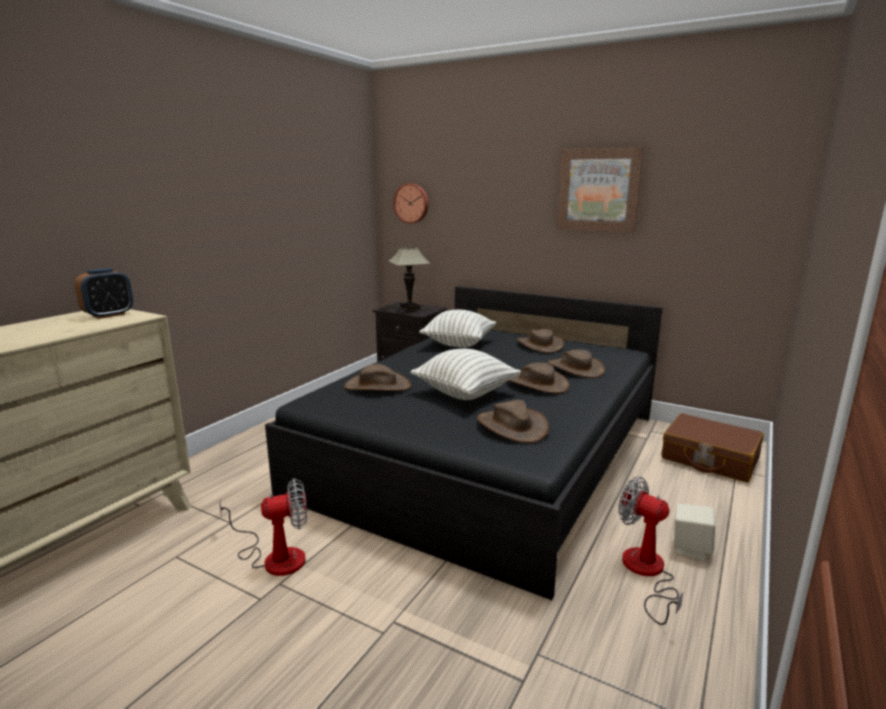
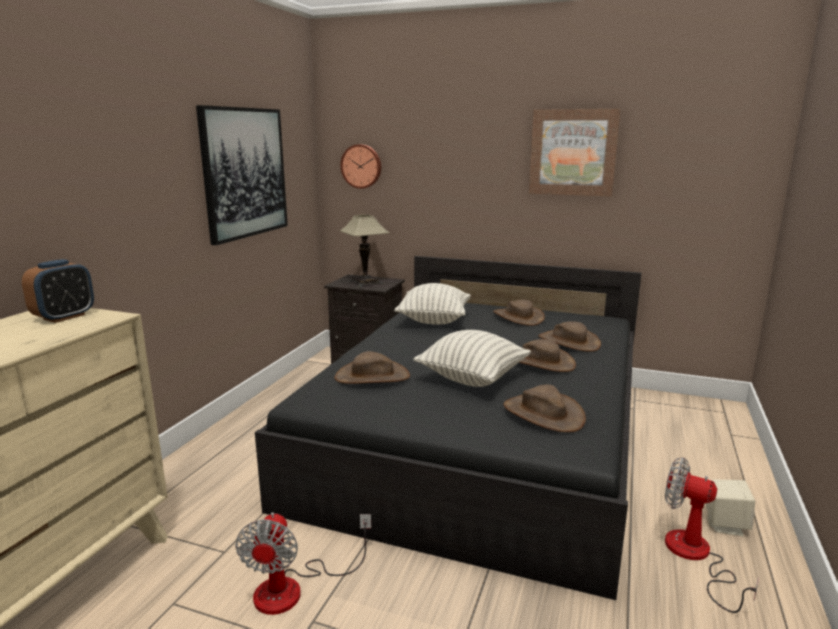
camera: 10 degrees left, 0 degrees up
(274, 556) = (294, 588): fan -> fan turned 120 degrees clockwise
(298, 206) = (244, 173): none -> picture
(709, 459) = (702, 425): brown suitcase -> none

